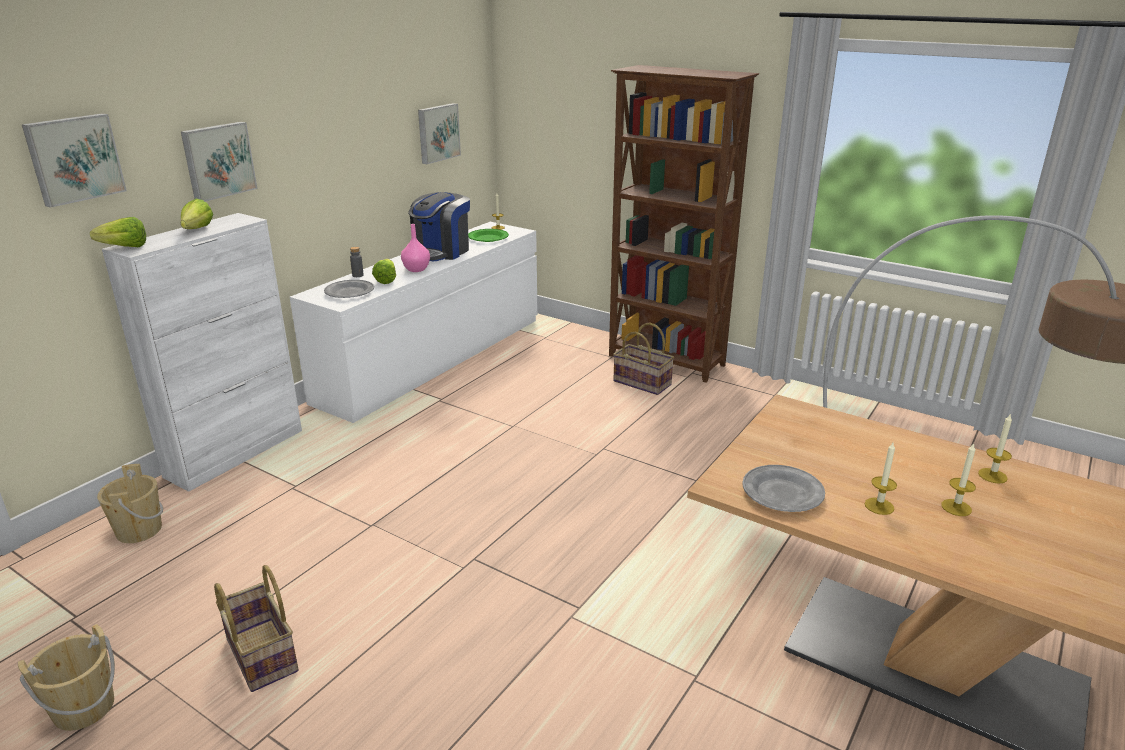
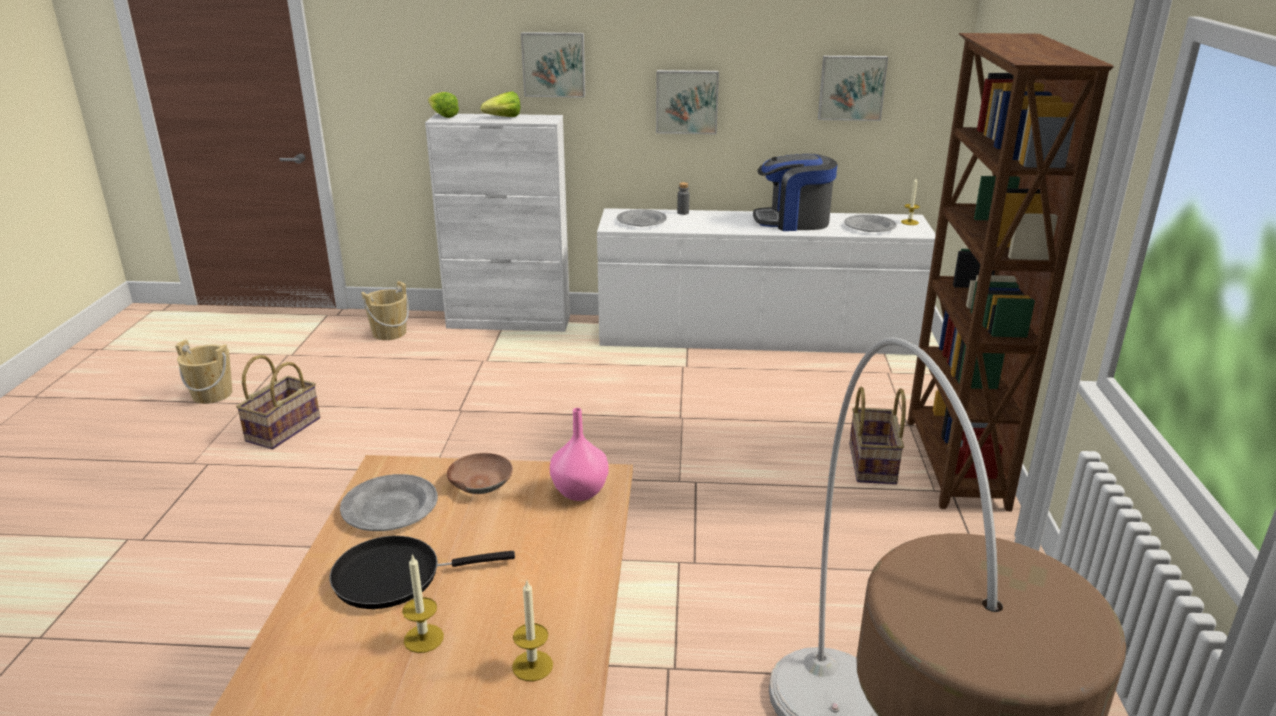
camera: 60 degrees right, 0 degrees up
(74, 159) = (429, 39): picture -> picture (687, 101)
(388, 279) = (691, 224): lettuce -> none
(416, 270) = (731, 226): pink vase -> pink vase (579, 492)
(488, 238) = (870, 227): green plate -> grey plate
(766, 450) = (480, 482): none -> brown bowl
(879, 506) = (395, 576): candle -> black frying pan

